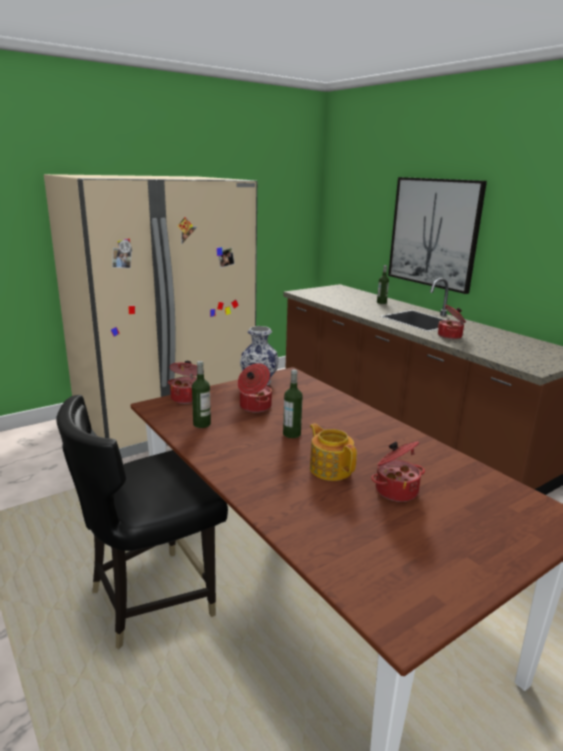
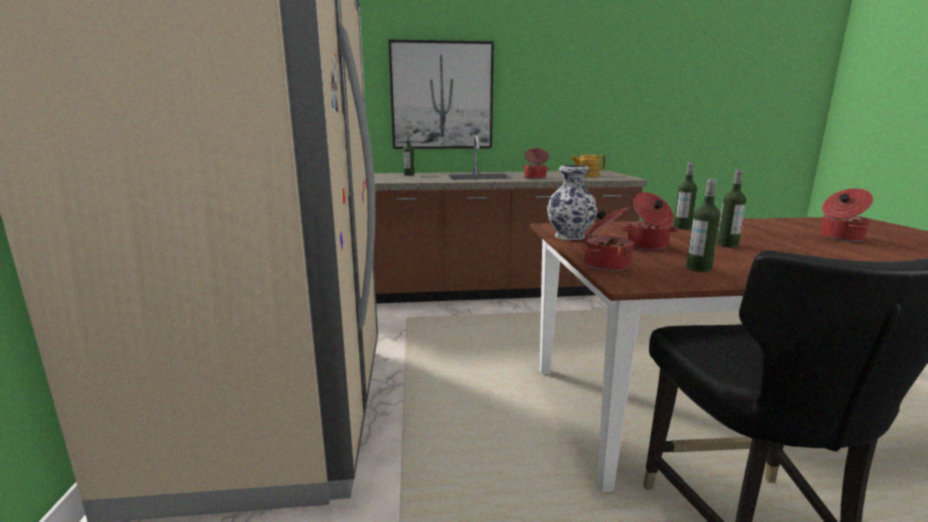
camera: 60 degrees left, 5 degrees down
(330, 468) = (807, 245): teapot -> teapot (586, 175)
(347, 416) = (682, 227): none -> bottle

